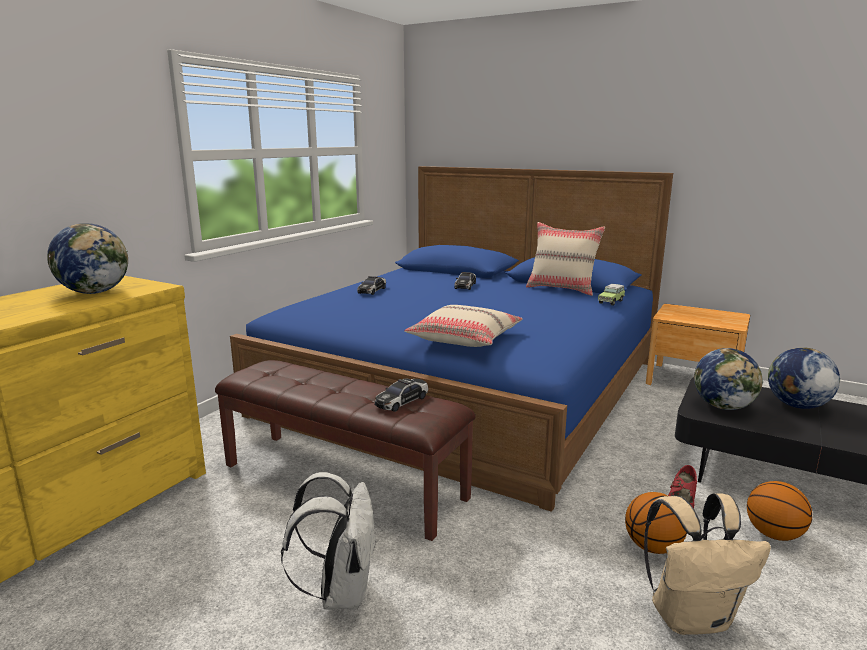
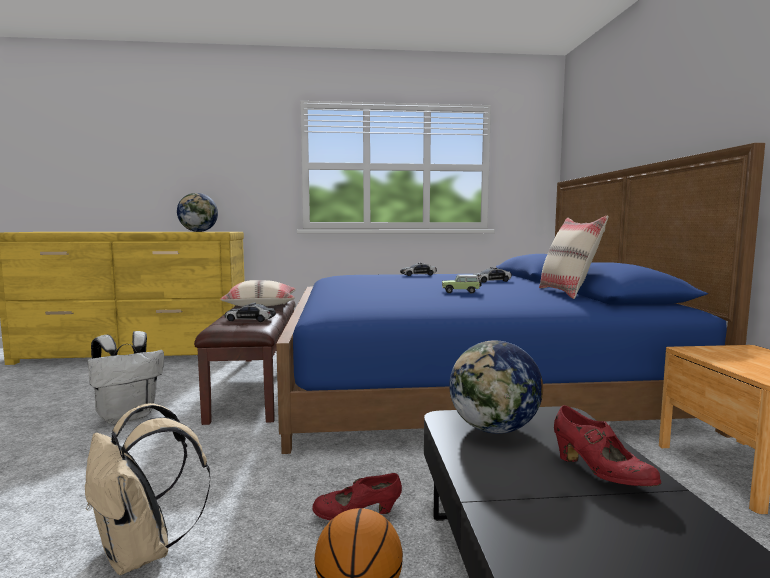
camera: 55 degrees right, 10 degrees down
(465, 338) = (347, 294): beige pillow -> beige pillow (261, 304)
(611, 301) = (575, 305): toy car -> toy car (461, 292)
(653, 547) = (258, 512): basketball -> none
(796, 405) = (600, 474): globe -> red shoe

